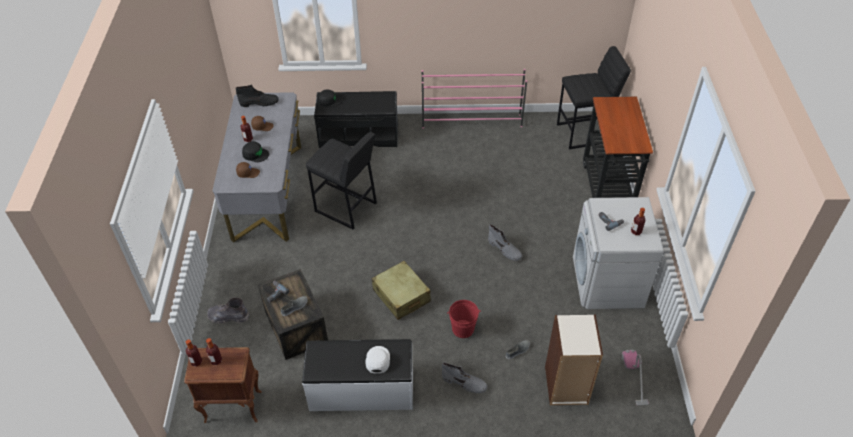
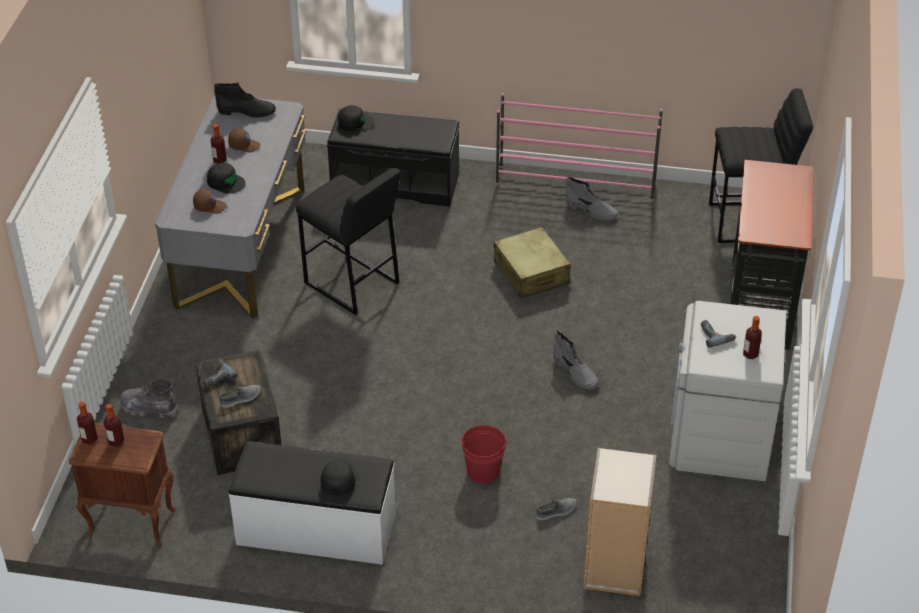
camera: 10 degrees right, 5 degrees down
(377, 360) = (339, 479): white cap -> black cap
(401, 296) = (404, 415): beige suitcase -> beige suitcase (531, 273)
(464, 383) = (466, 541): grey boot -> grey boot (591, 210)
(634, 379) = (720, 573): vacuum cleaner -> none

